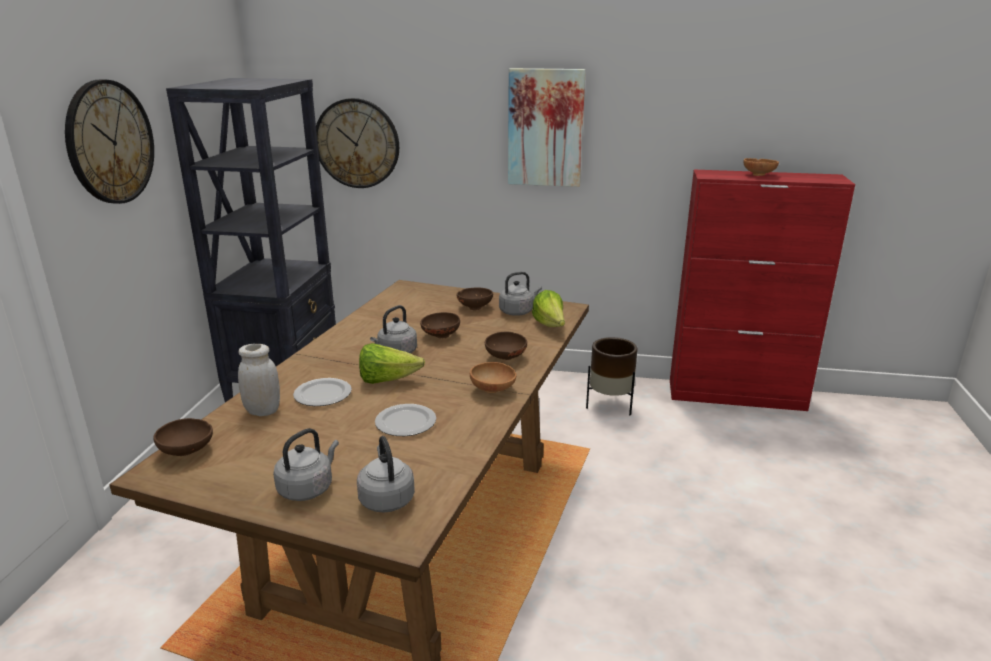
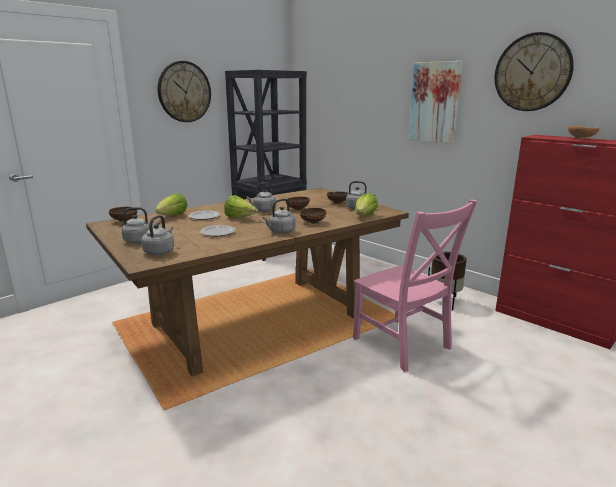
camera: 35 degrees right, 5 degrees down
(263, 411) = (172, 216): white jar -> lettuce
(357, 143) = (334, 112): wall clock -> wall clock (532, 72)
(493, 390) = (280, 232): brown bowl -> grey kettle
(634, 489) = (404, 345): none -> pink chair

